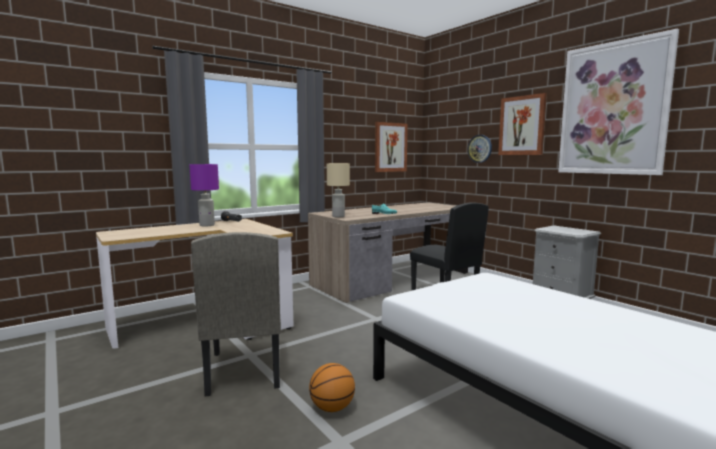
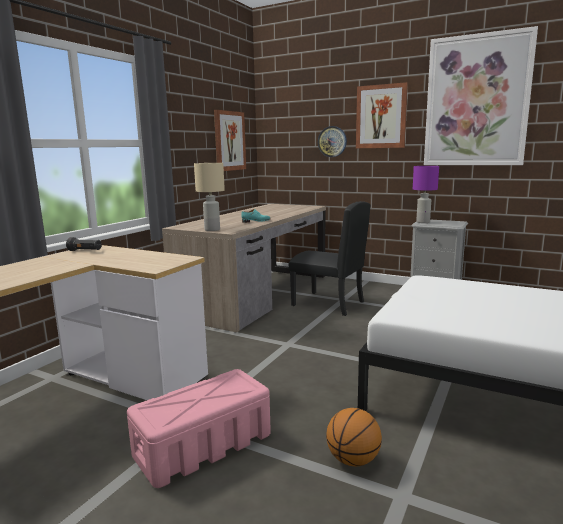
camera: 25 degrees left, 5 degrees up
(207, 225) = (59, 260): purple table lamp -> purple table lamp (423, 222)
(244, 370) = (202, 445): beige chair -> pink storage box

